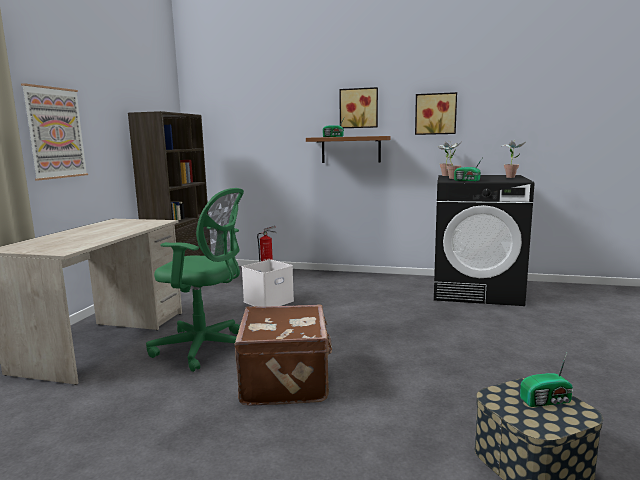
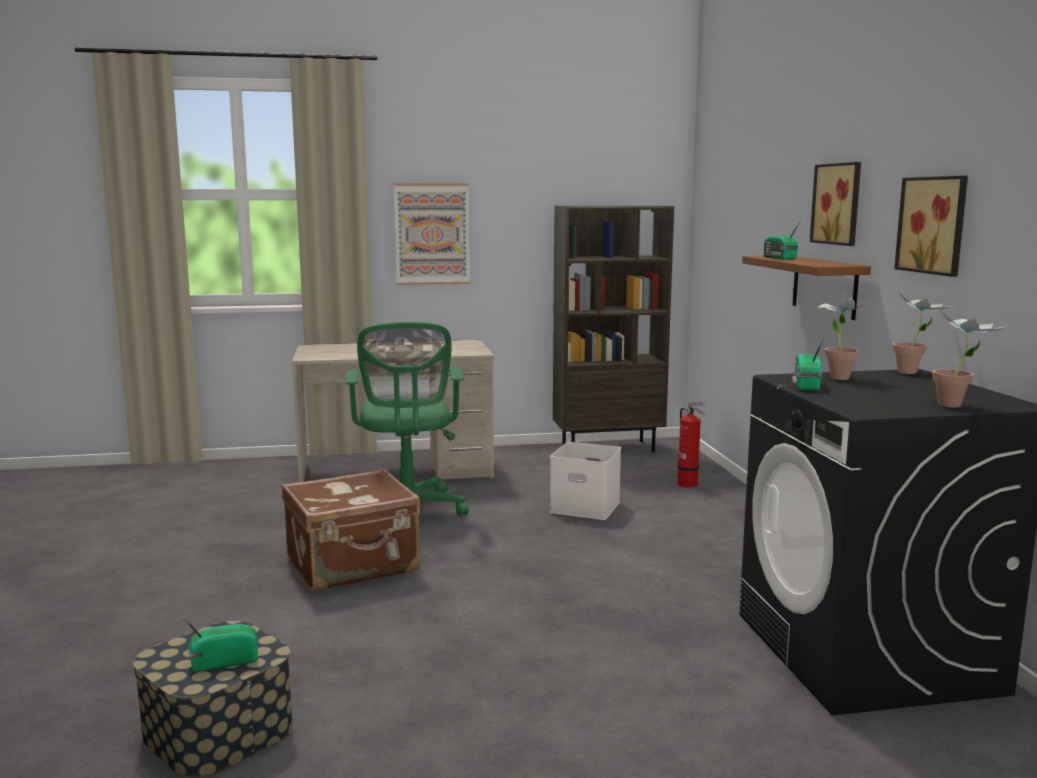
camera: 65 degrees right, 0 degrees up
(547, 401) = (222, 661): radio -> radio turned 105 degrees clockwise

